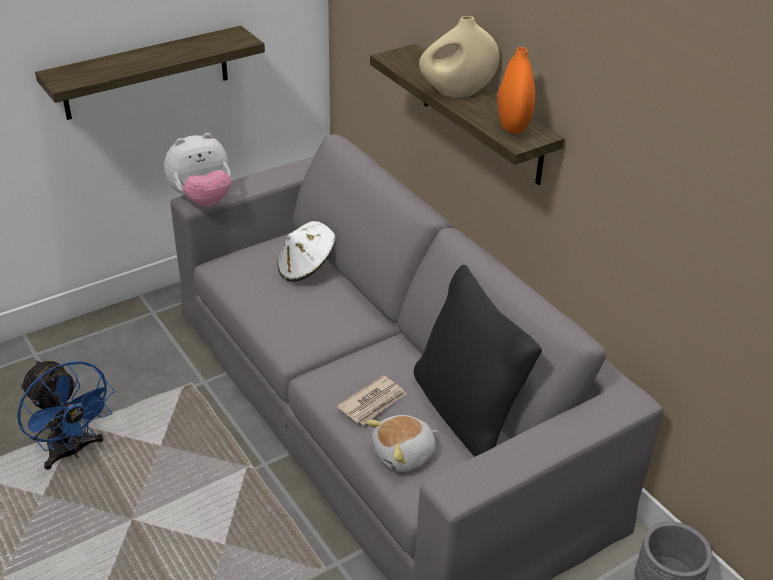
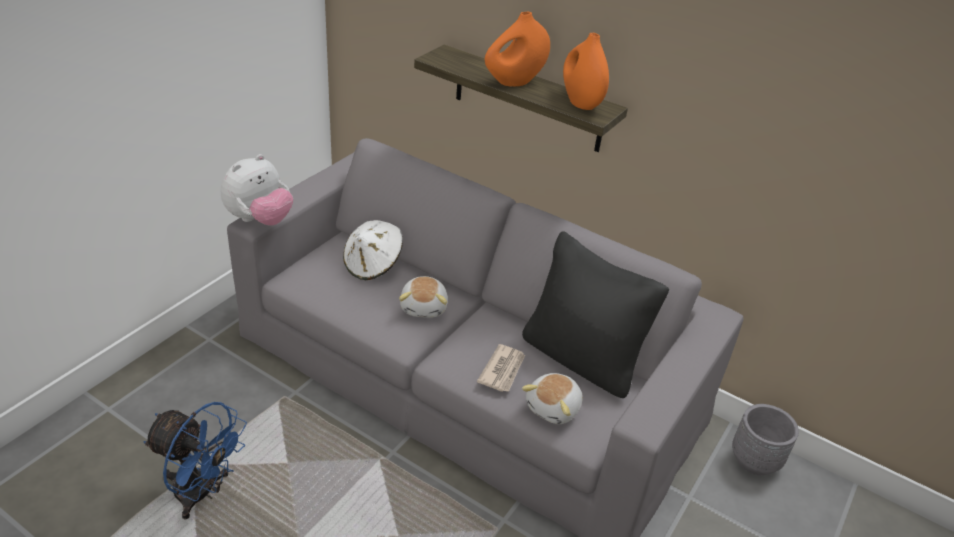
camera: 25 degrees left, 0 degrees up
(146, 73) = (183, 105): shelf -> none
(334, 321) = (424, 307): none -> plush toy
(457, 93) = (514, 82): beige vase -> orange vase

